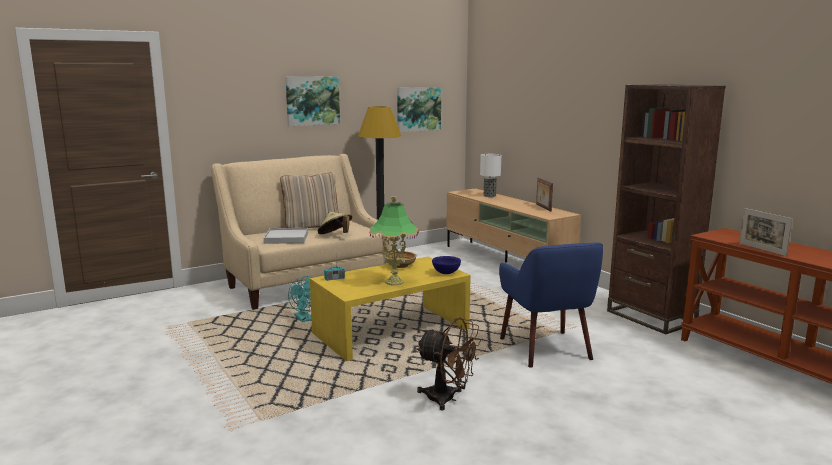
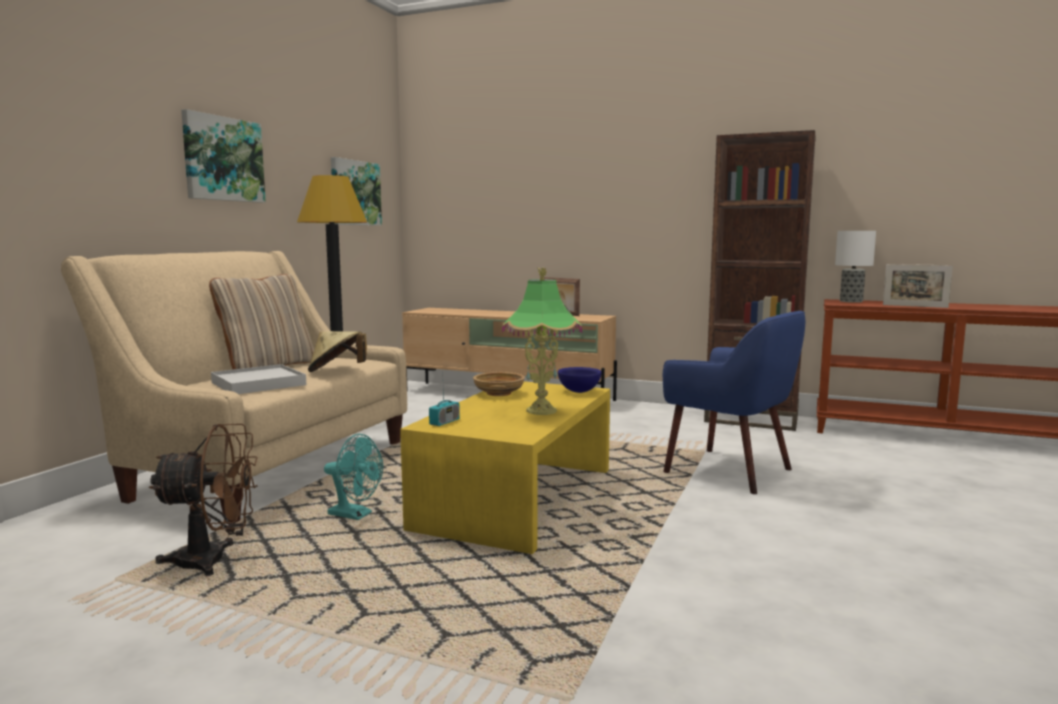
camera: 35 degrees left, 5 degrees down
(448, 399) = (753, 559): brown fan -> brown fan (214, 560)
(489, 196) = (468, 311): table lamp -> table lamp (851, 301)

